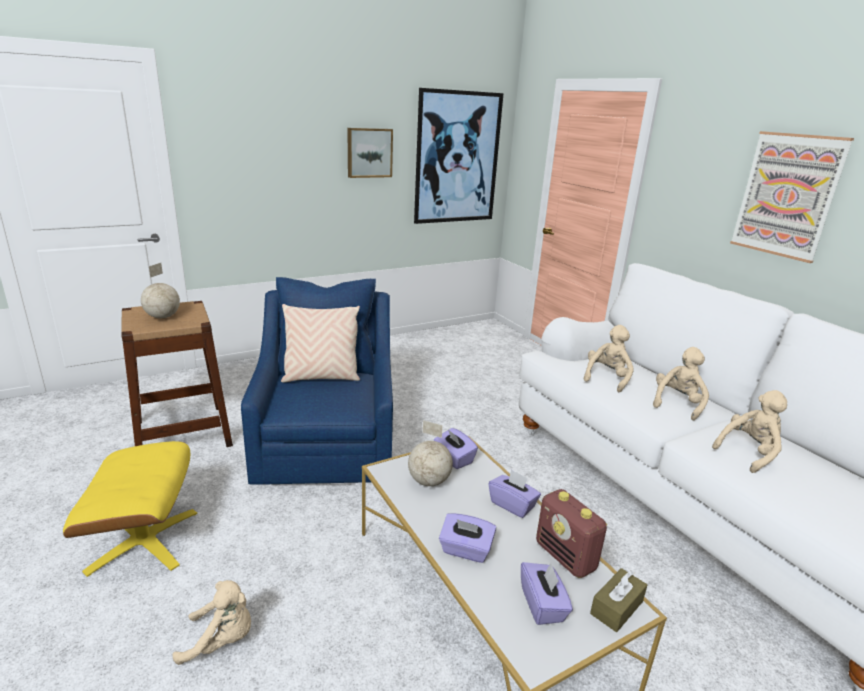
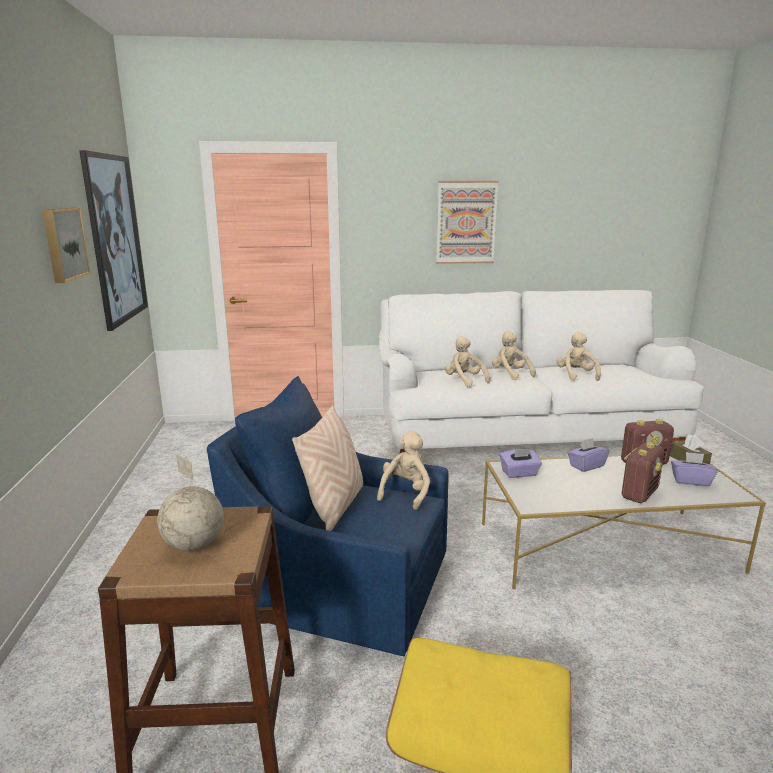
camera: 65 degrees left, 5 degrees down
(222, 640) = (646, 705): beige plush toy -> beige plush toy (406, 493)
(429, 481) = (550, 490): globe -> none
(465, 550) = (639, 493): purple tissue box -> radio

